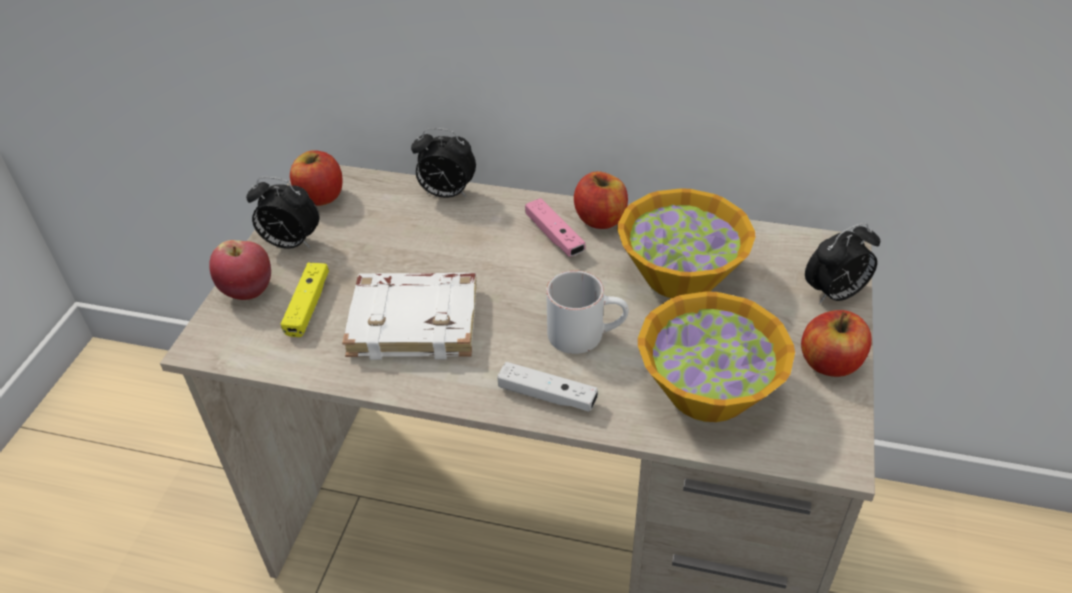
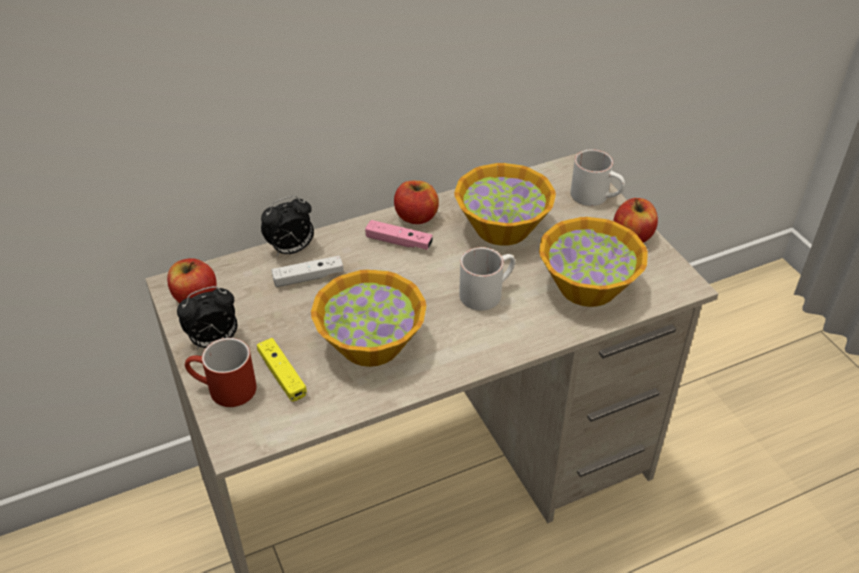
camera: 40 degrees left, 0 degrees up
(248, 291) = (223, 390): apple -> red mug
(416, 321) = (371, 343): white book -> bowl
(547, 395) = (504, 340): white game controller -> white game controller (308, 277)
(834, 294) = (596, 196): alarm clock -> white mug

